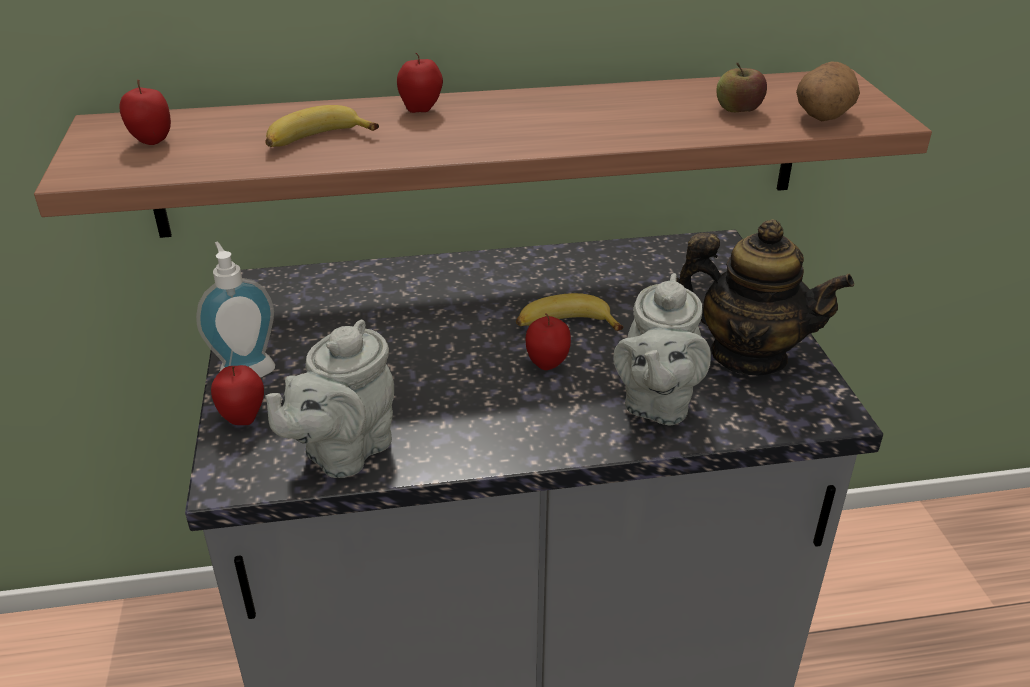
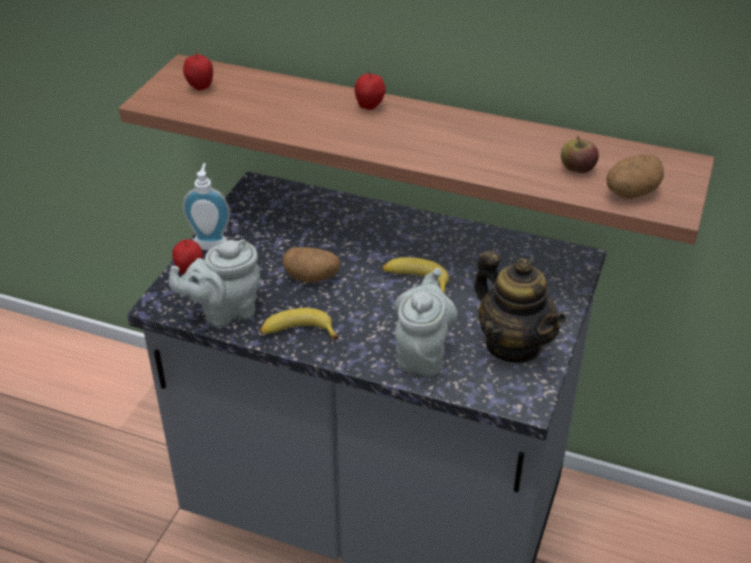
camera: 30 degrees right, 5 degrees up
(316, 140) = (287, 113): banana -> banana (297, 333)
(429, 366) = (312, 277): none -> potato
(547, 365) = (380, 303): apple -> none
(656, 403) = (422, 353): grey teapot -> grey teapot turned 150 degrees clockwise

